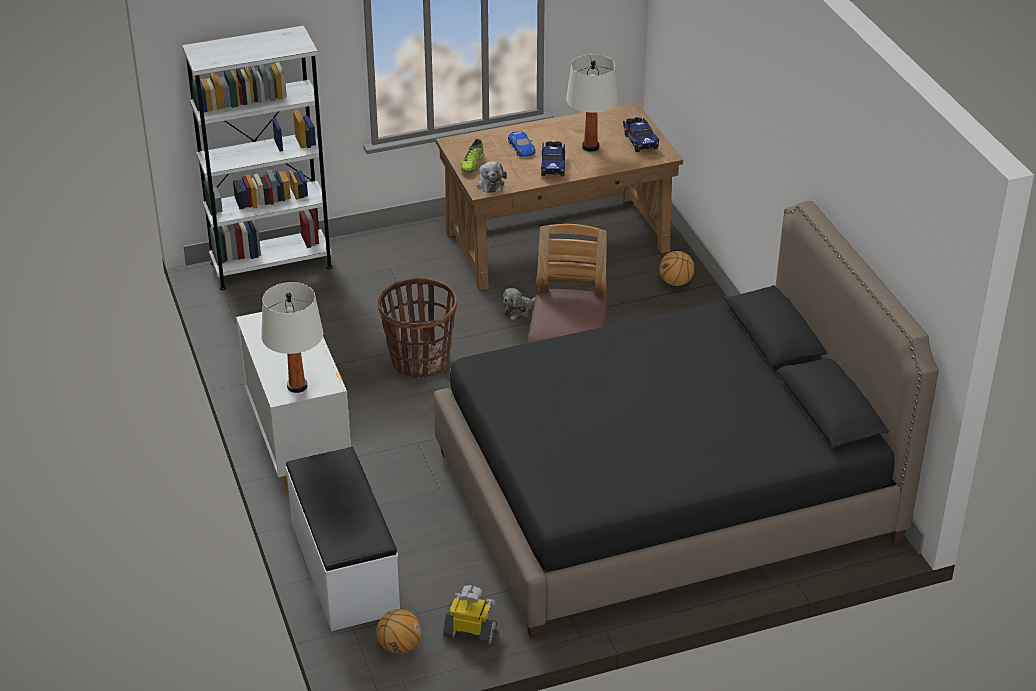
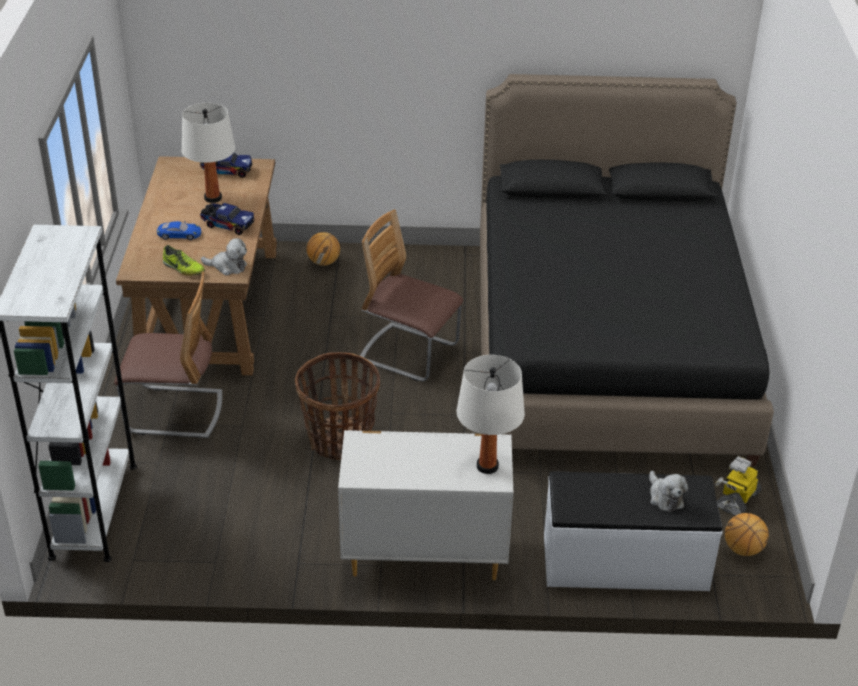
camera: 70 degrees left, 0 degrees up
(406, 266) = (175, 412): none -> chair
(519, 310) = (302, 358): plush toy -> plush toy (664, 497)

